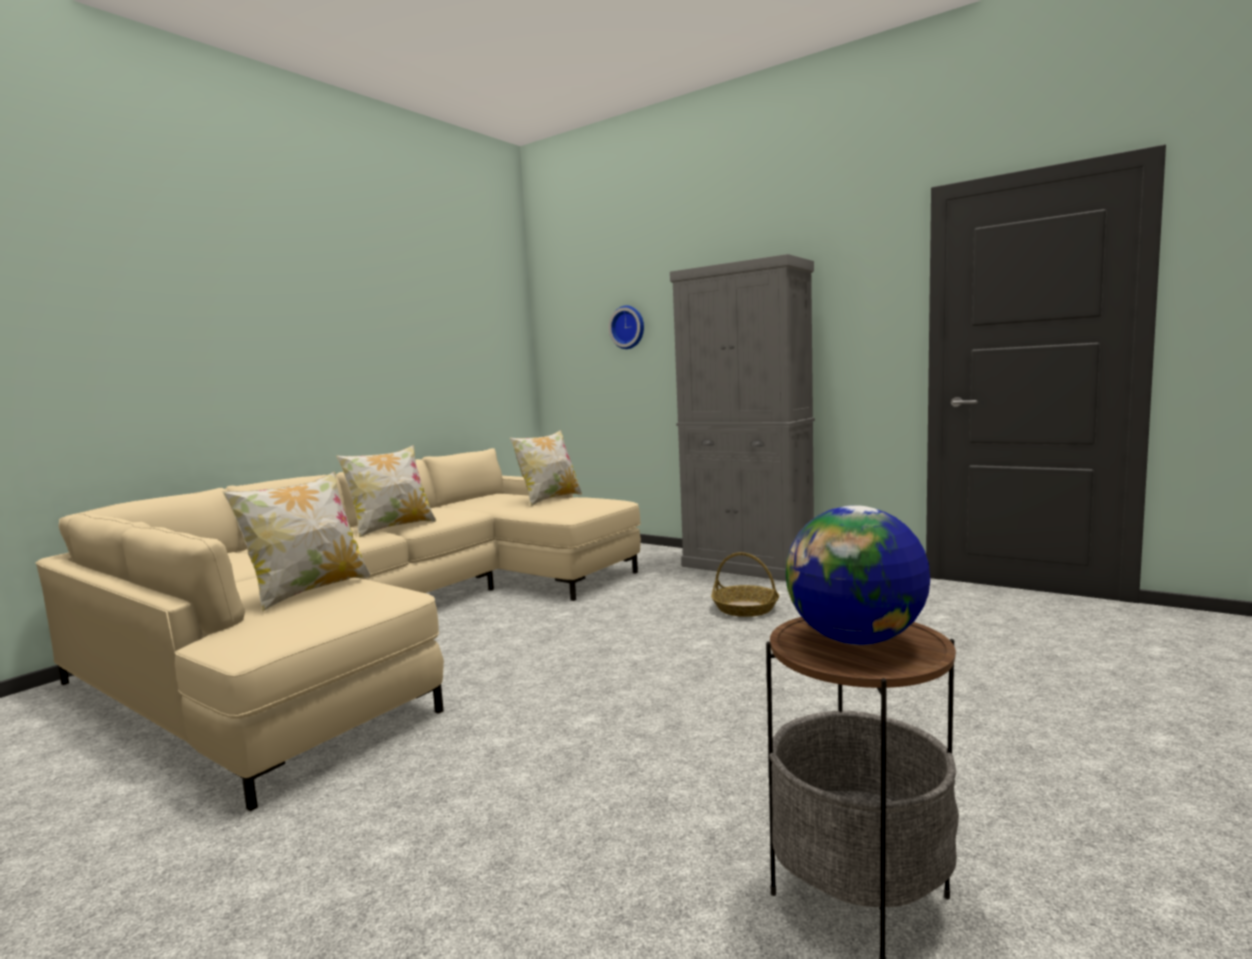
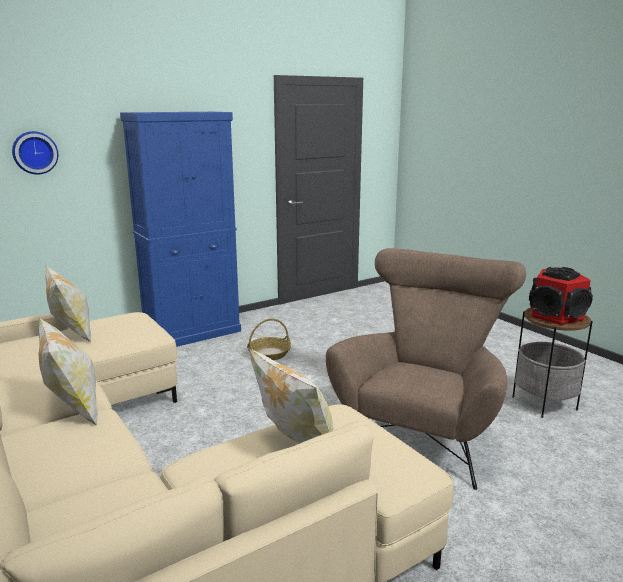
camera: 70 degrees left, 10 degrees up
(613, 749) = (422, 428): none -> brown armchair
(748, 566) = (193, 333): grey cabinet -> blue cabinet
(856, 640) = (556, 316): globe -> speaker

